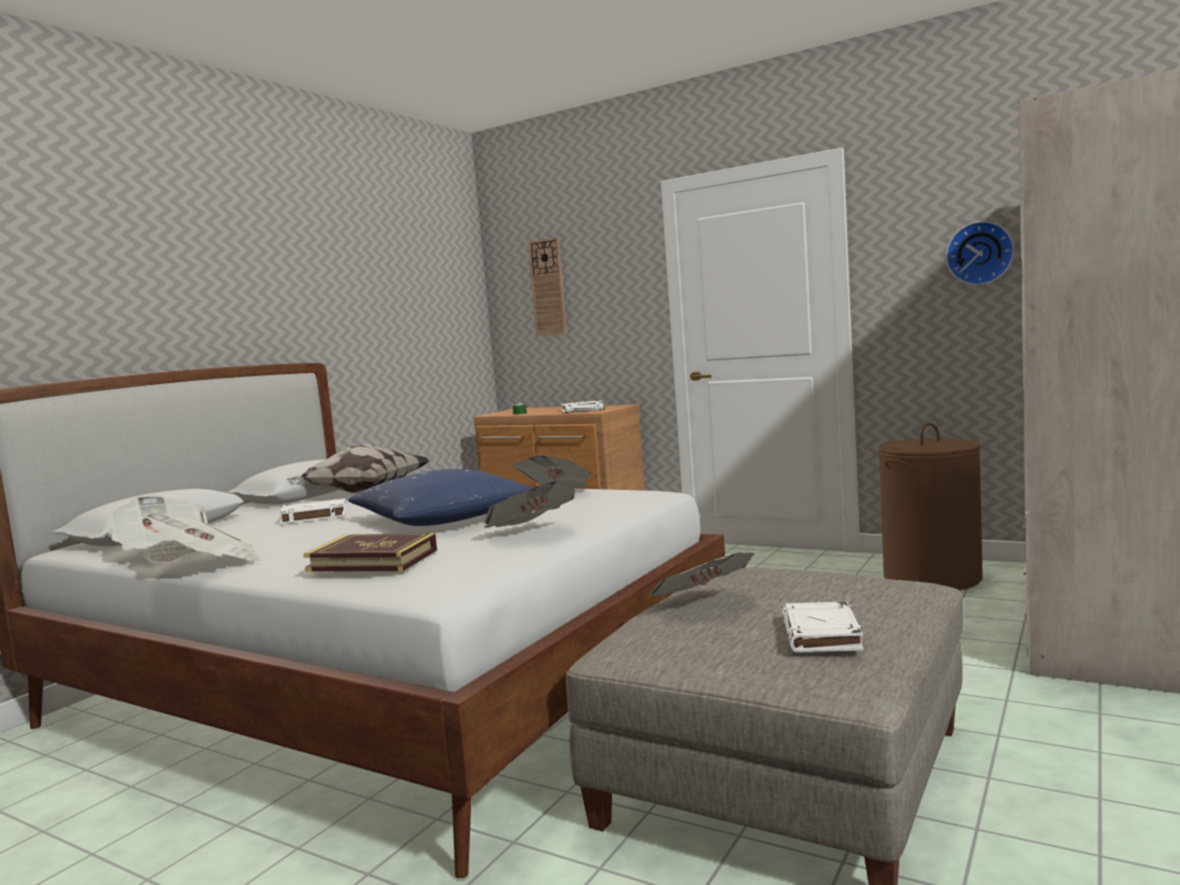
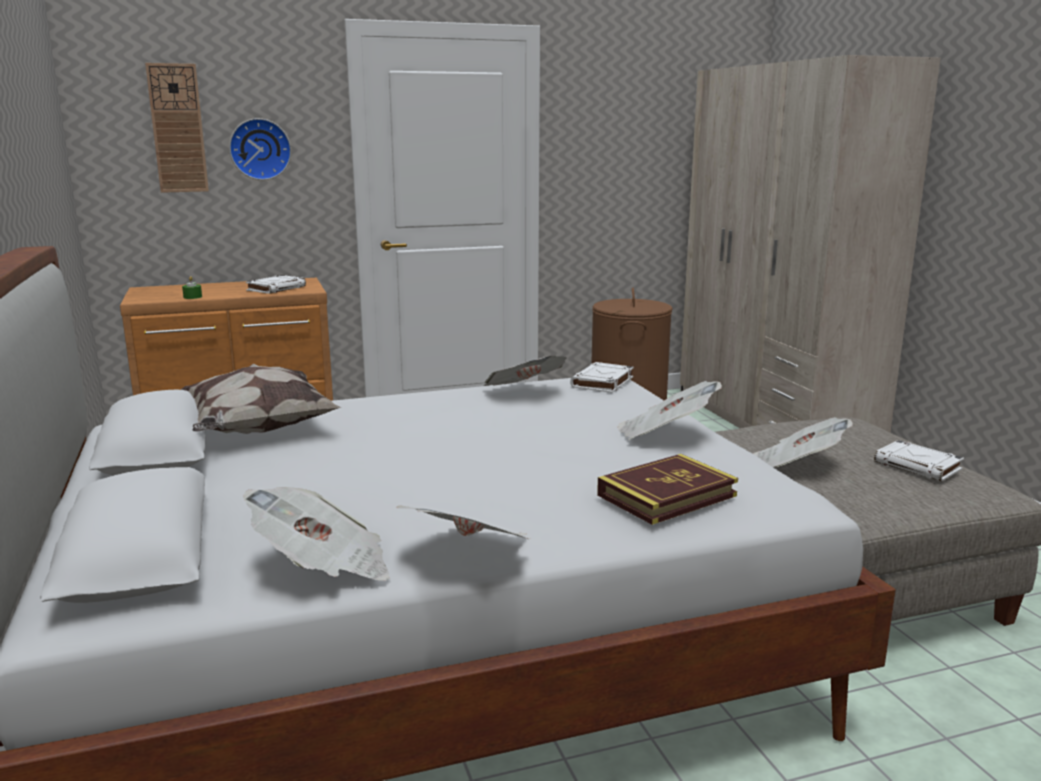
camera: 50 degrees left, 10 degrees up
(313, 516) = (331, 472): white book -> white book (602, 382)
(442, 519) = (516, 442): blue pillow -> none
(980, 253) = (641, 142): wall clock -> wall clock (260, 149)

